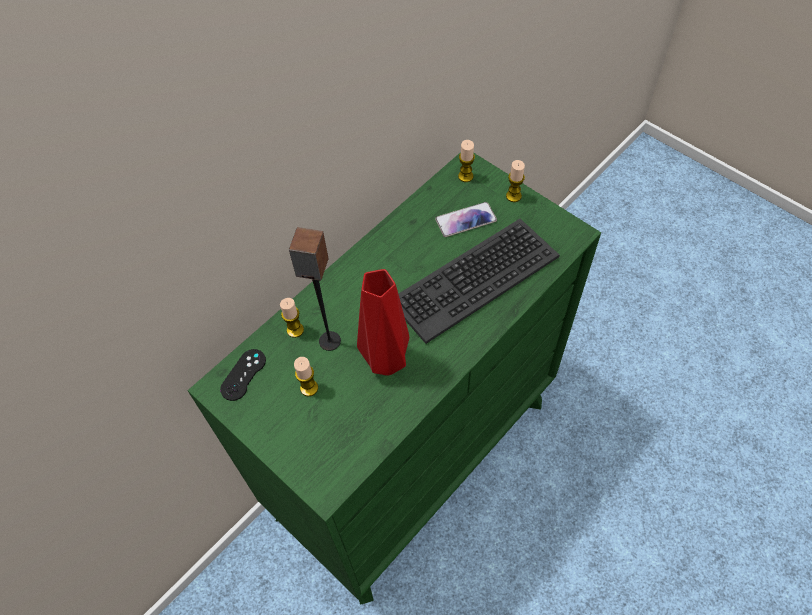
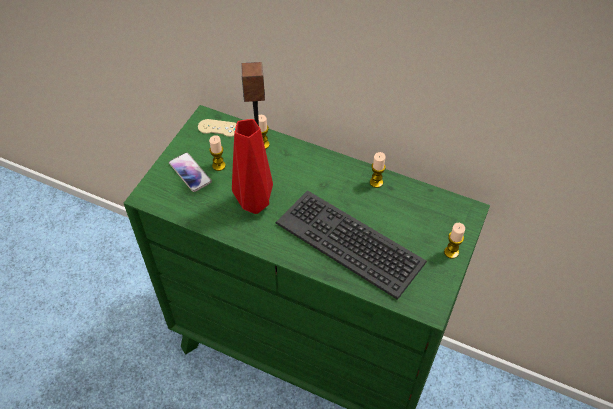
camera: 70 degrees right, 5 degrees down
(243, 375) = (219, 128): black game controller -> beige game controller
(465, 176) = (456, 212): candle -> candle (376, 182)
(466, 220) = (408, 223): phone -> phone (190, 172)

